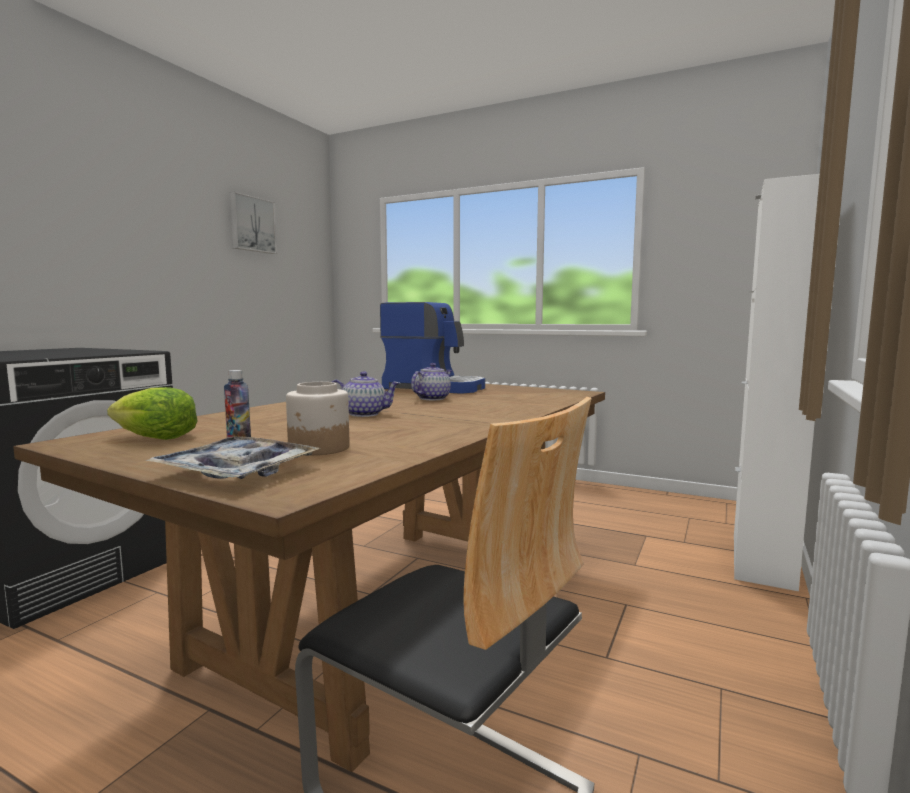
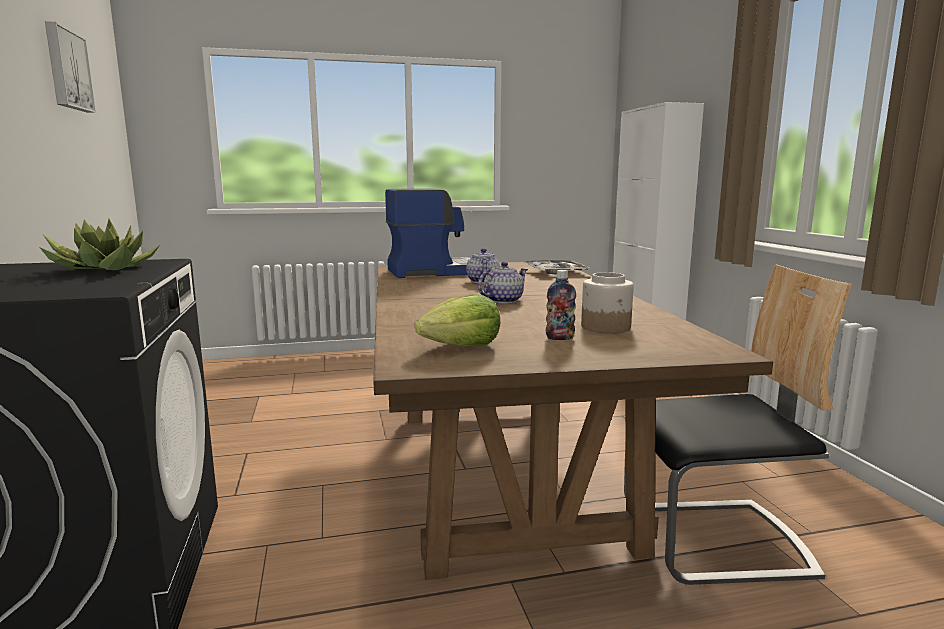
camera: 40 degrees left, 5 degrees up
(92, 352) = (104, 269): none -> potted plant
(237, 471) = (641, 349): tray -> tray (555, 272)

